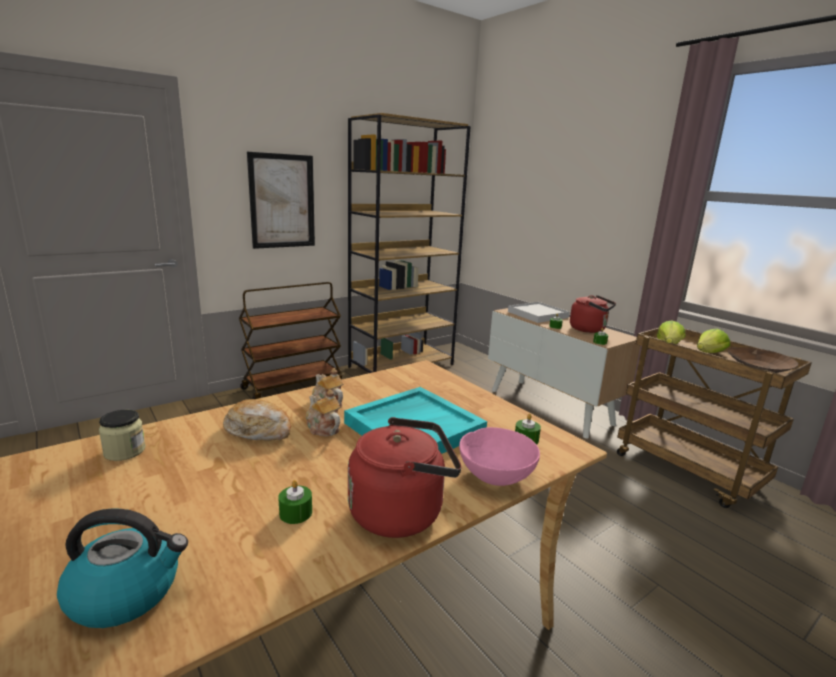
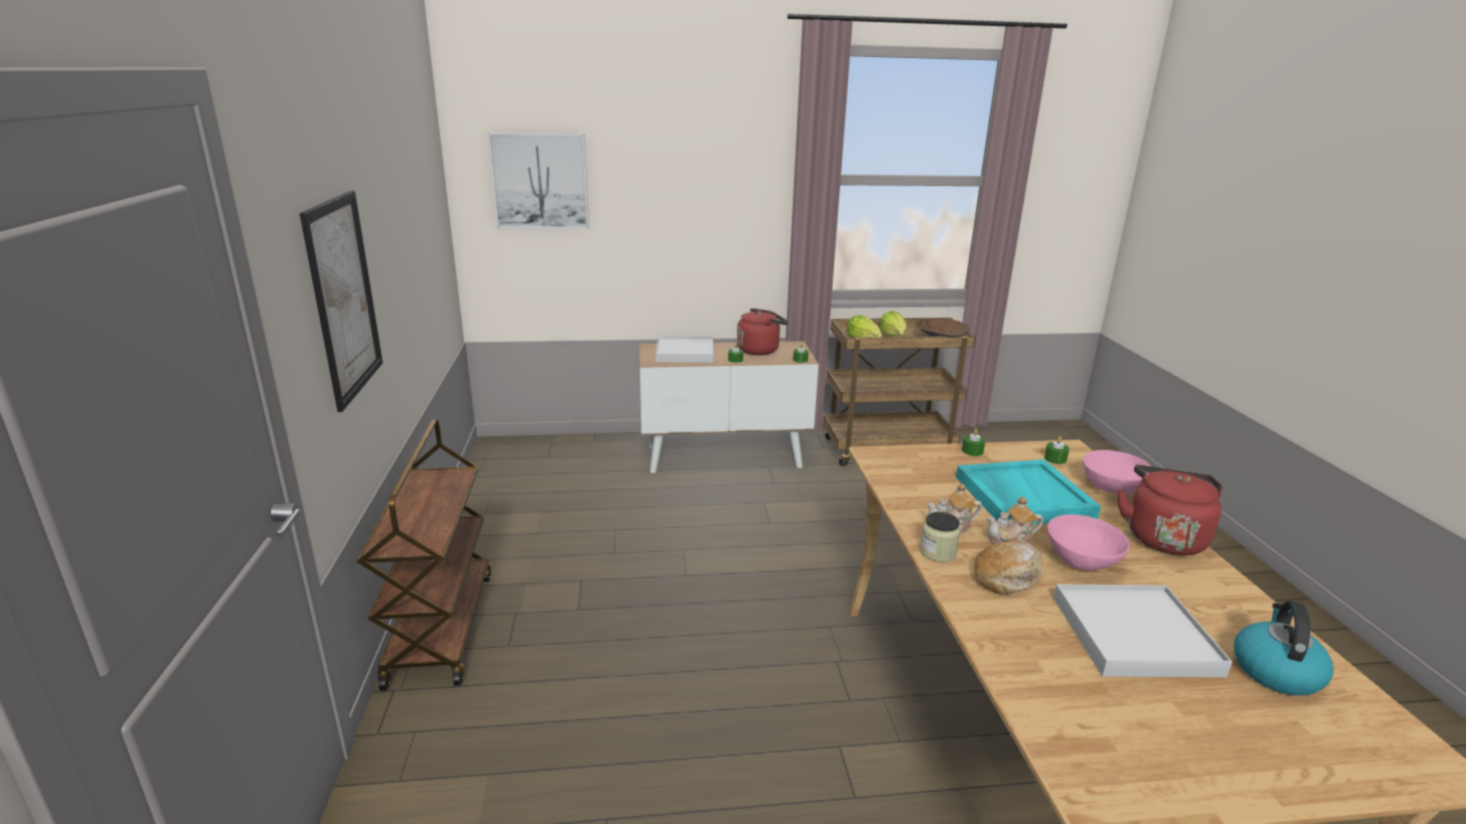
camera: 60 degrees left, 5 degrees up
(125, 451) = (1040, 666): jar -> jar (937, 552)
(181, 494) = (1133, 635): none -> white tray
(296, 513) = (1165, 581): green candle -> green candle (972, 451)
(307, 462) = (1081, 561): none -> pink bowl
(402, 365) = (498, 506): brown bookcase -> none
(507, 187) = (540, 181): none -> picture

